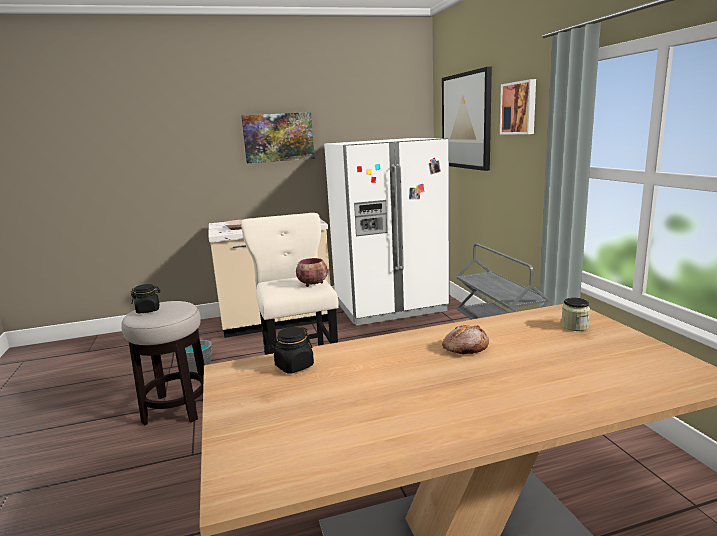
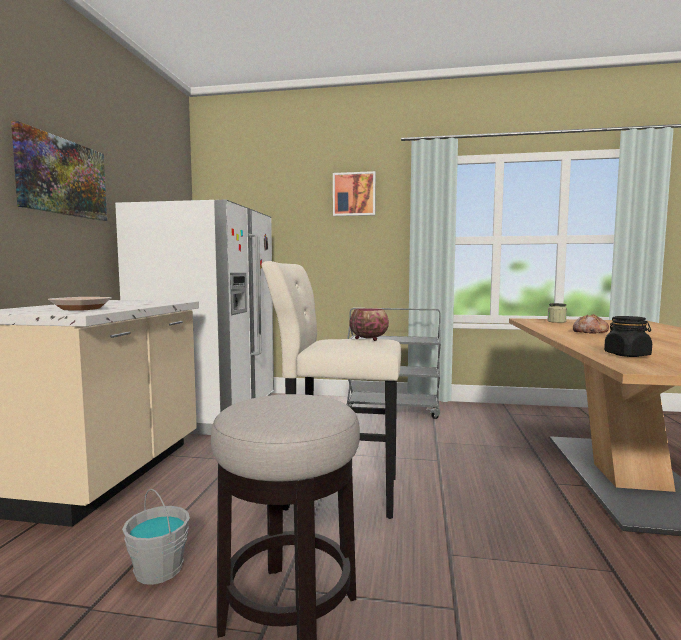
camera: 65 degrees left, 10 degrees down
(148, 310) = (276, 412): black jar -> none
(466, 121) = (267, 205): picture -> none

